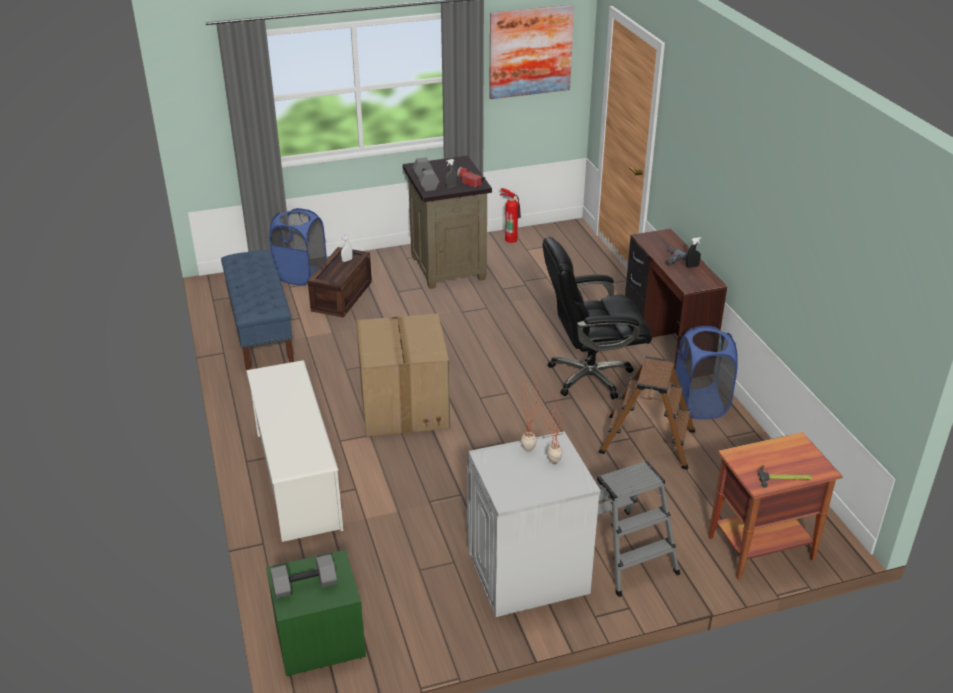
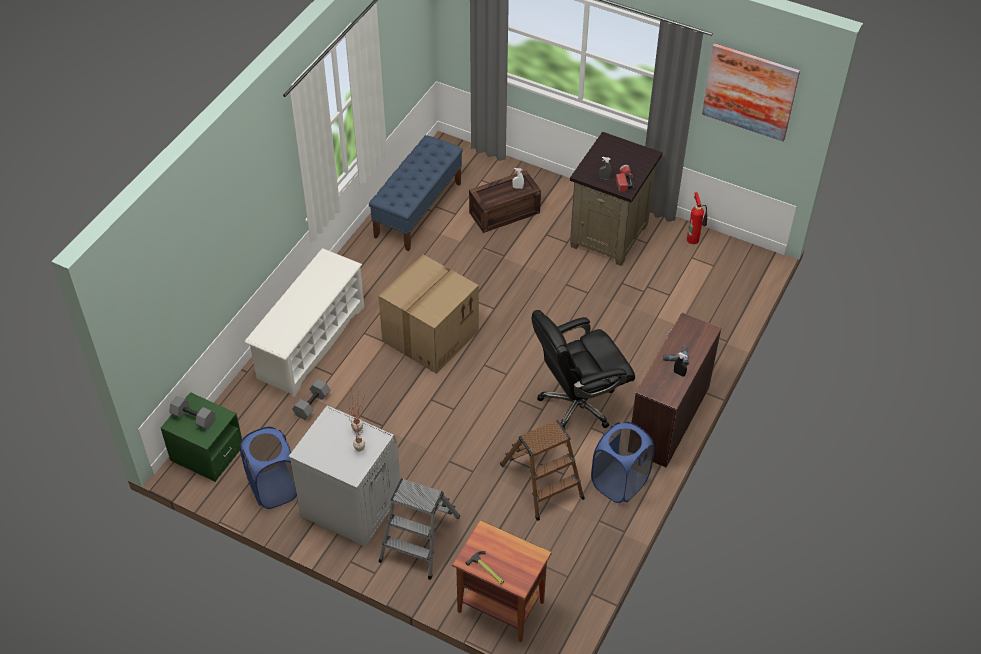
camera: 45 degrees right, 15 degrees up
(301, 275) = (501, 174): blue laundry basket -> blue laundry basket (274, 488)
(425, 182) = (592, 161): grey dumbbell -> grey dumbbell (312, 404)
(592, 376) = (579, 403): black office chair -> black office chair turned 60 degrees counterclockwise

